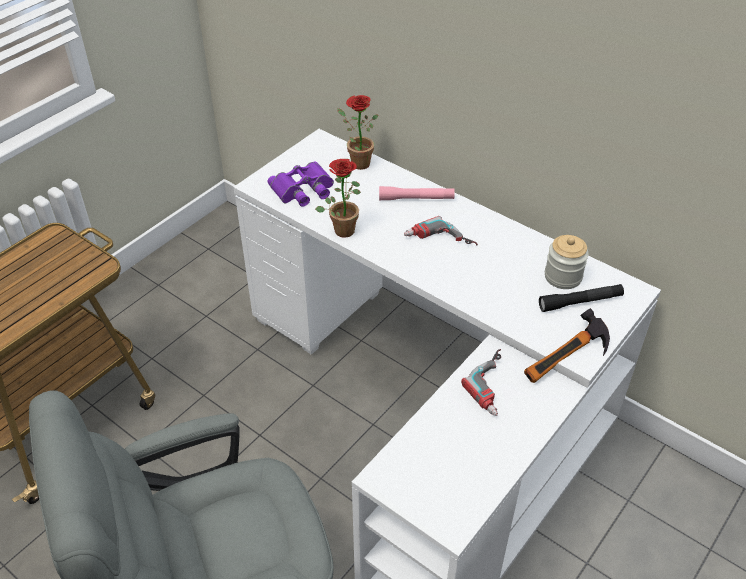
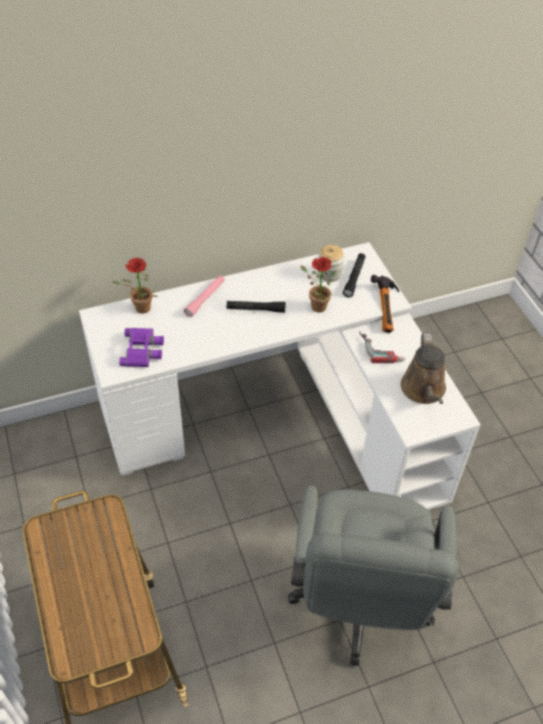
camera: 60 degrees left, 5 degrees up
(343, 227) = (201, 348): potted plant -> potted plant (315, 306)
(439, 242) = (256, 309): power drill -> black flashlight
(464, 461) = (423, 390): none -> brown watering can

